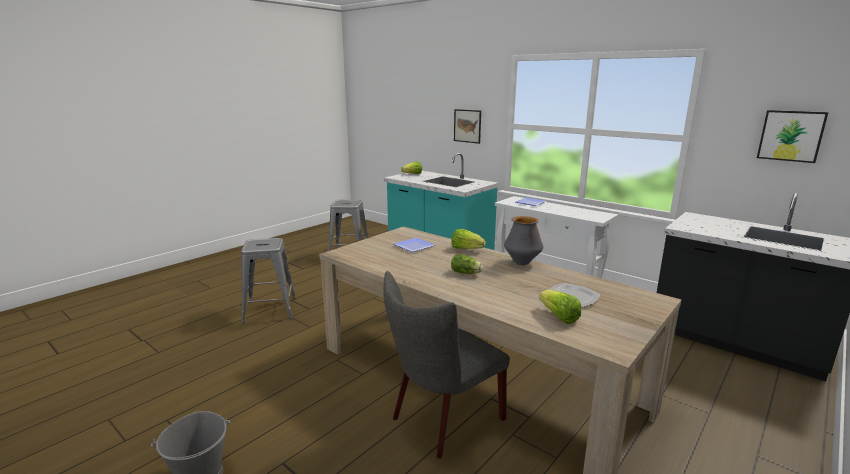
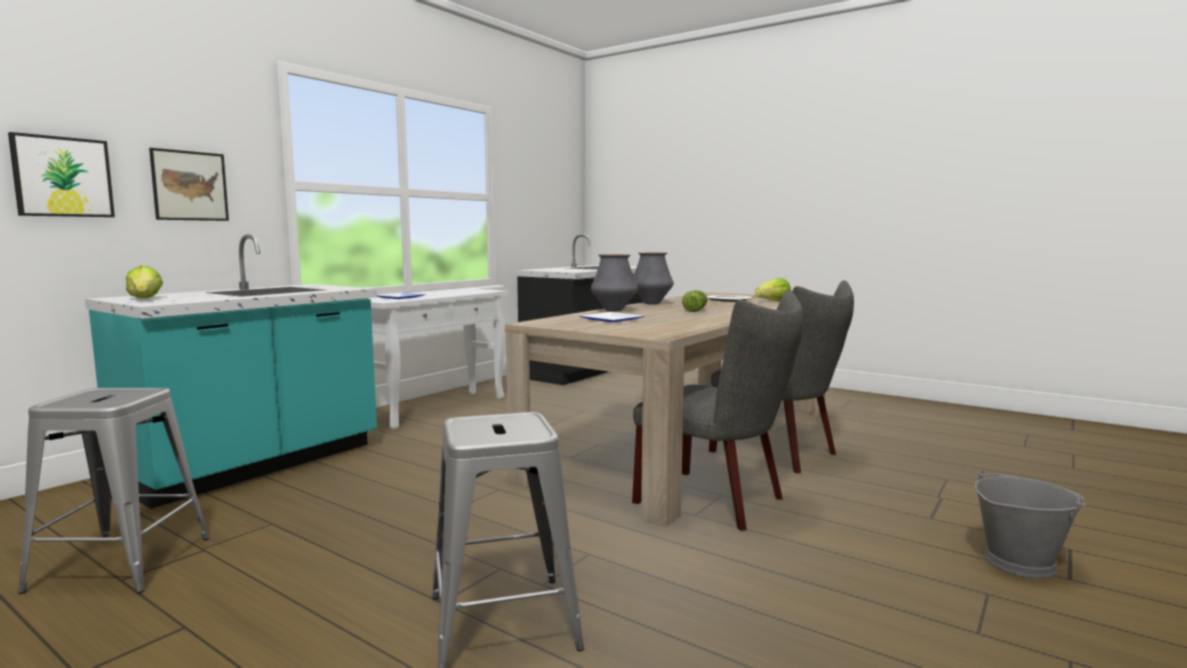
camera: 95 degrees left, 10 degrees down
(352, 370) = (718, 501): none -> grey chair
(466, 249) = (613, 310): lettuce -> vase
(791, 135) = (545, 192): picture -> picture (62, 177)

